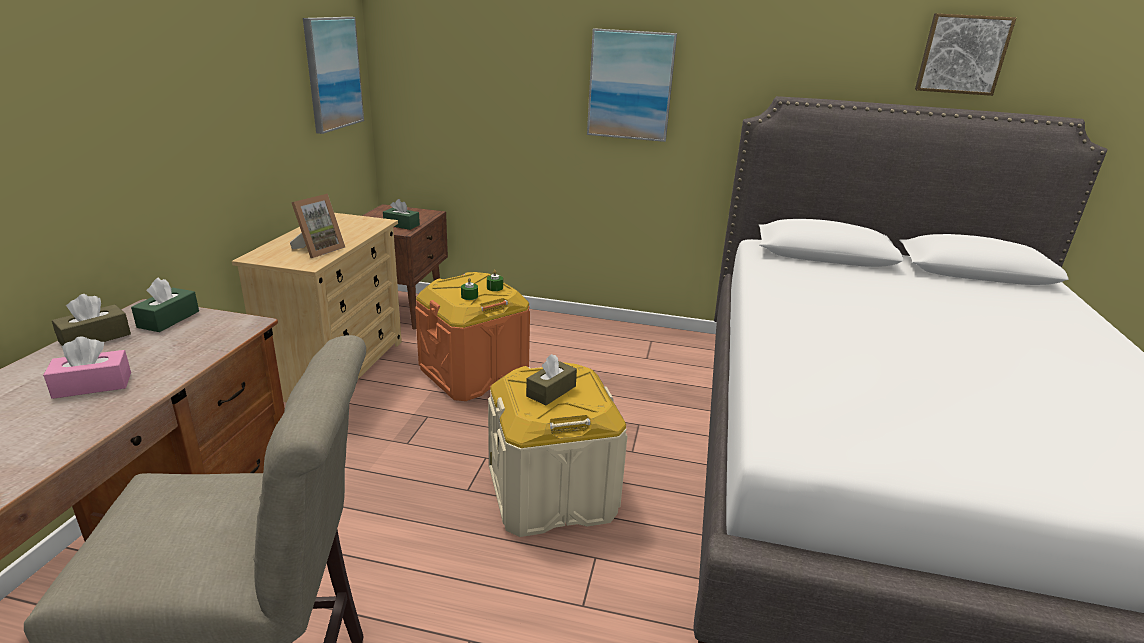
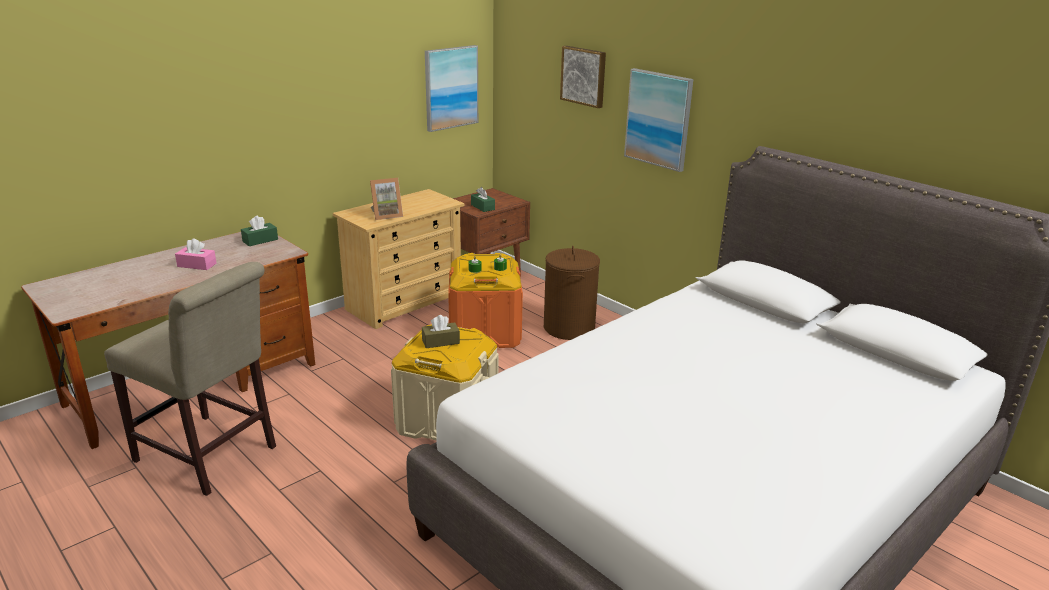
camera: 35 degrees right, 0 degrees up
(95, 338) = (221, 242): brown tissue box -> none
(554, 343) = (569, 328): none -> brown laundry basket
(962, 54) = (936, 128): picture -> picture (584, 76)

